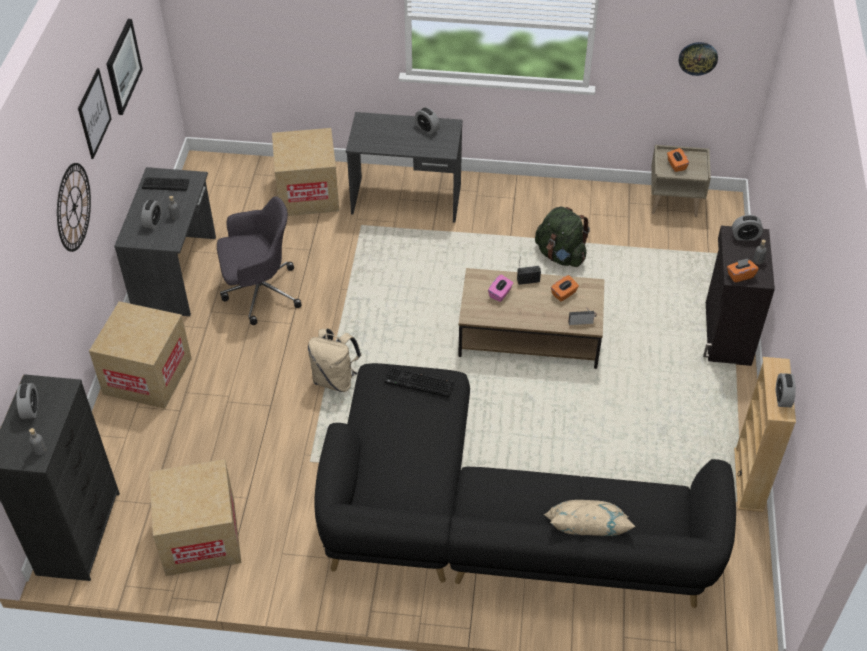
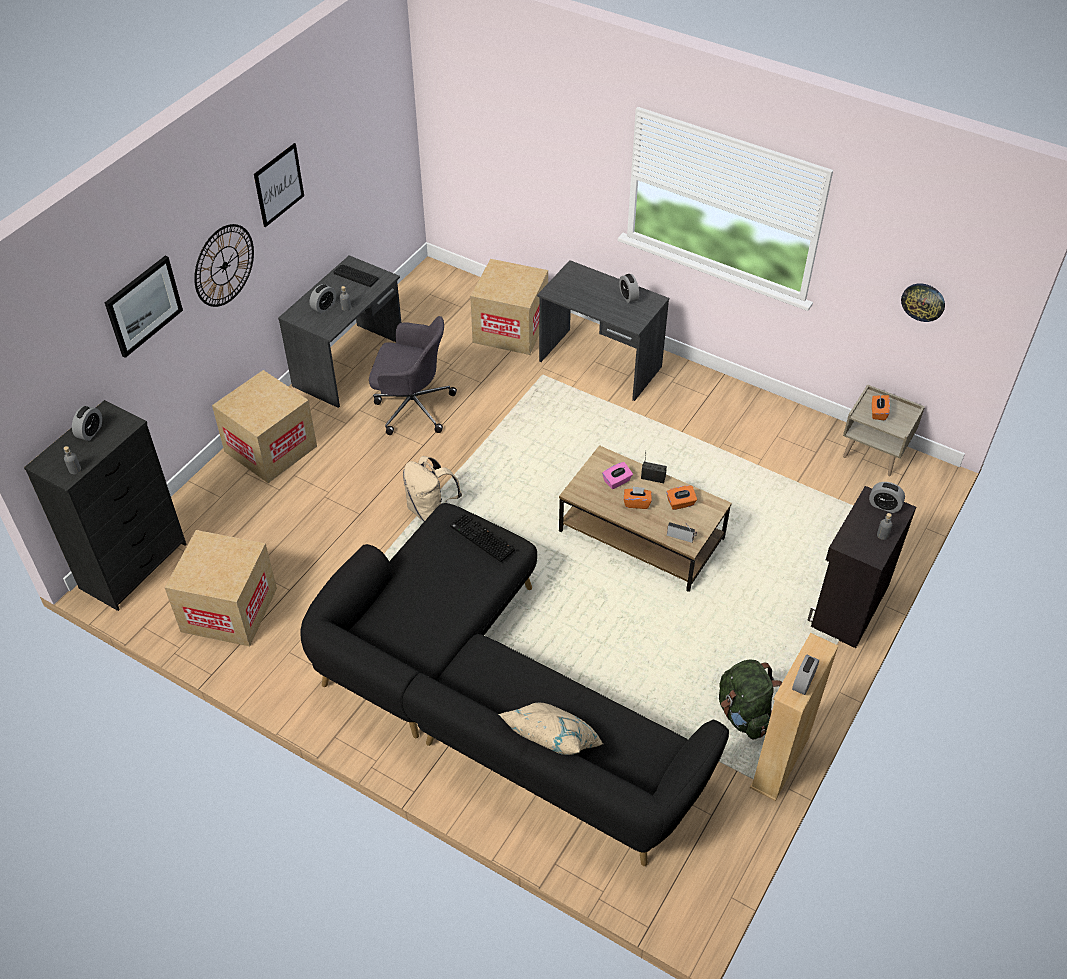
camera: 25 degrees right, 0 degrees up
(123, 66) = (337, 150): picture -> picture (143, 305)
(560, 255) = (720, 467): green backpack -> green backpack (744, 714)
(740, 275) = (852, 544): orange tissue box -> orange tissue box (636, 503)

